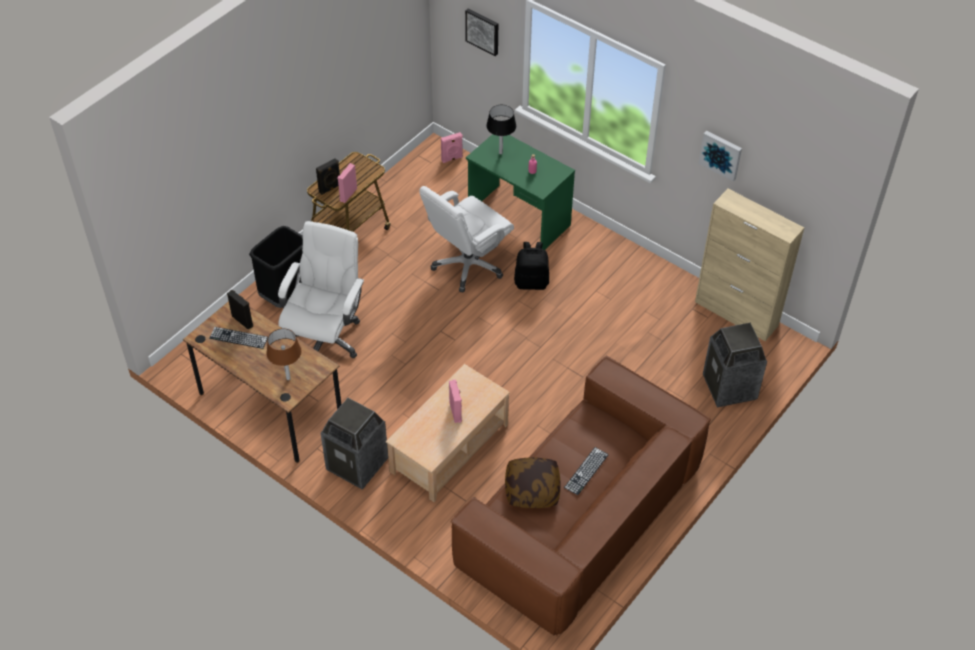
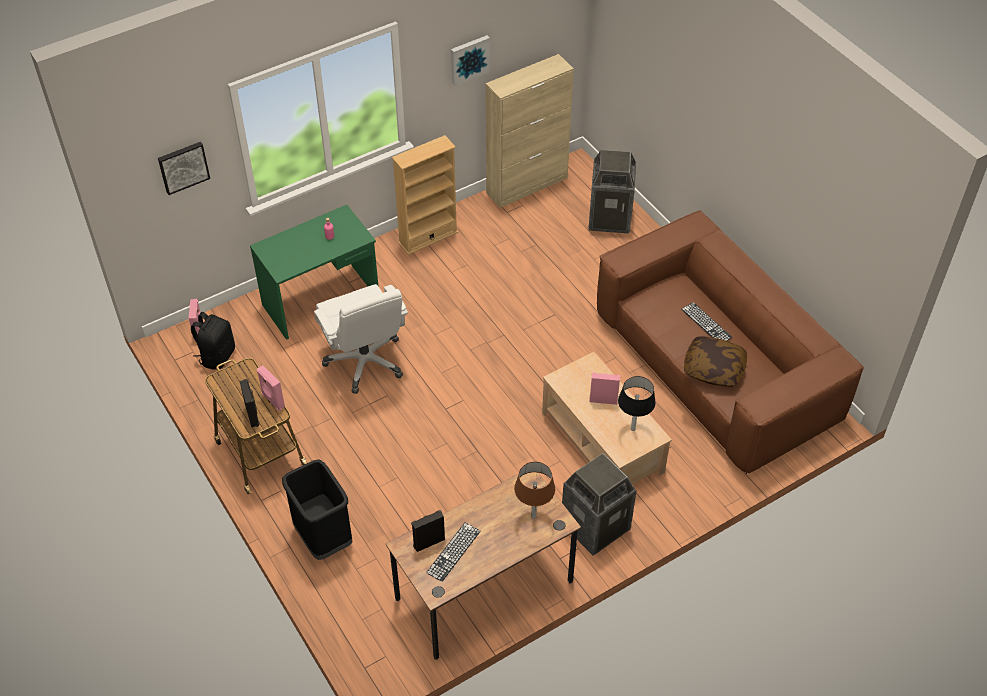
camera: 70 degrees left, 0 degrees up
(325, 338) = (408, 514): white office chair -> none
(500, 153) = (288, 253): black table lamp -> black table lamp (632, 429)
(531, 282) = (415, 317): black backpack -> black backpack (217, 356)
(628, 263) = (428, 237): none -> beige bookcase

